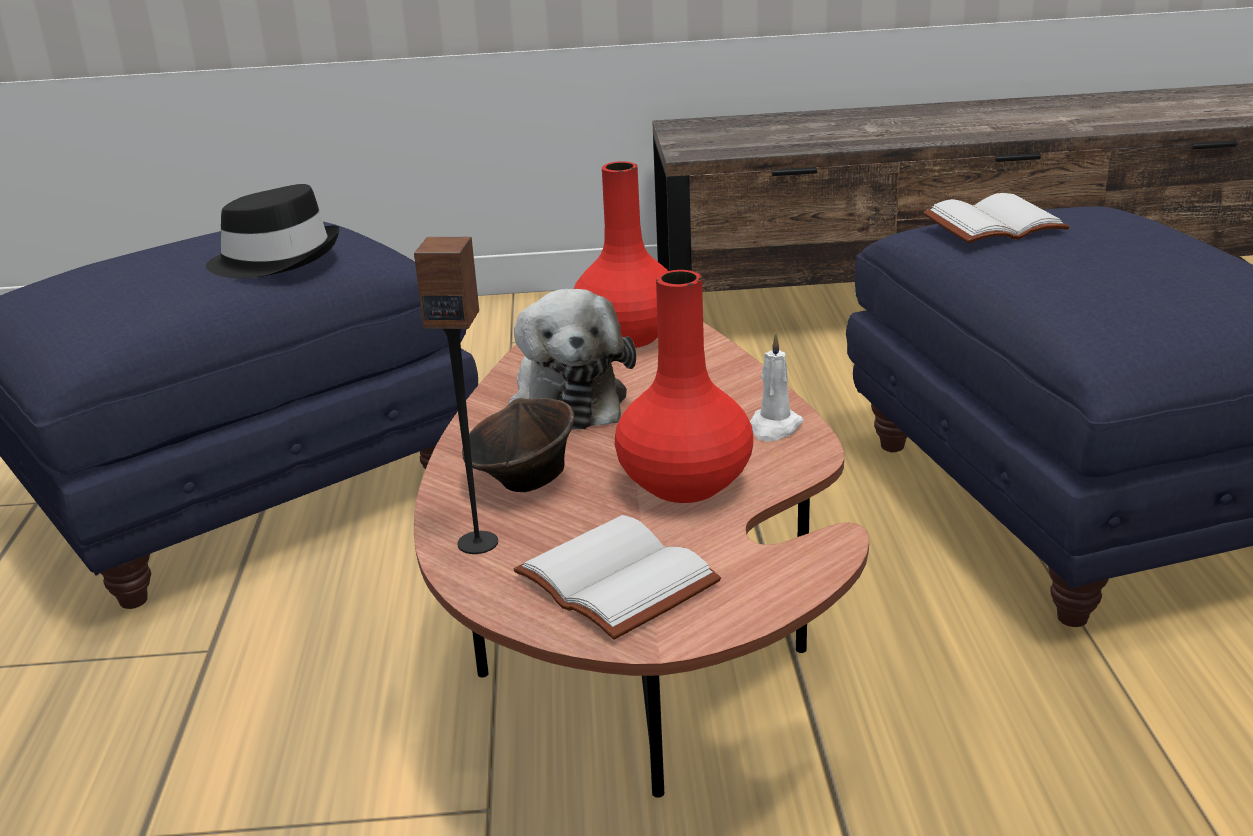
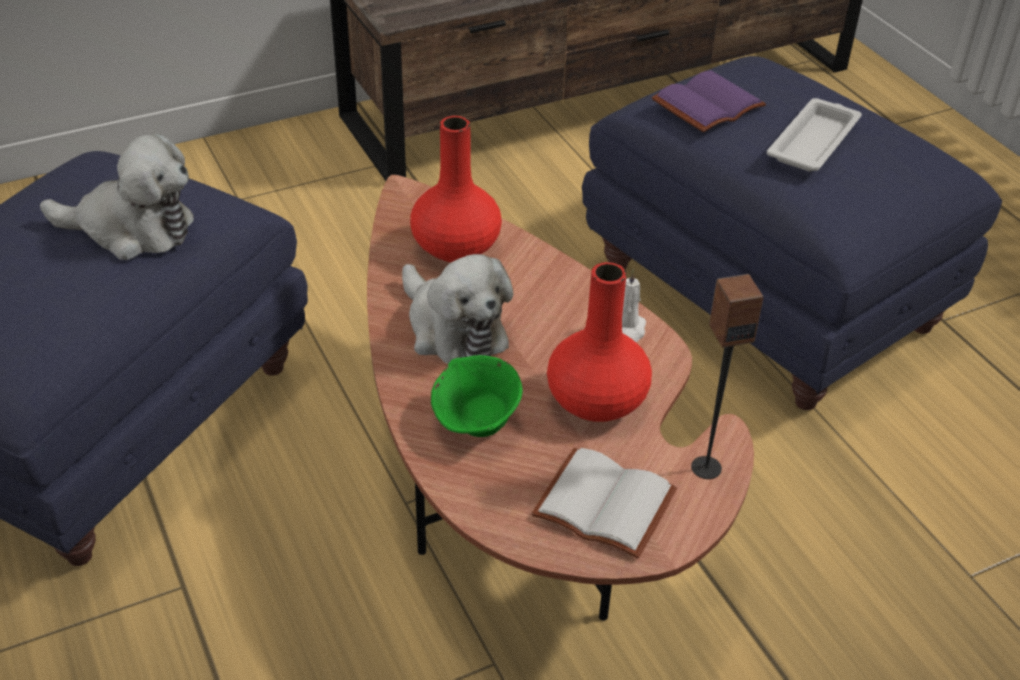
camera: 25 degrees left, 15 degrees up
(276, 258) = (132, 229): black hat -> plush toy
(478, 542) = (483, 492): speaker -> speaker (706, 467)
(524, 482) = (477, 424): brown bowl -> green bowl
(994, 223) = (707, 103): white book -> purple book
(1115, 263) = (814, 141): none -> white tray

